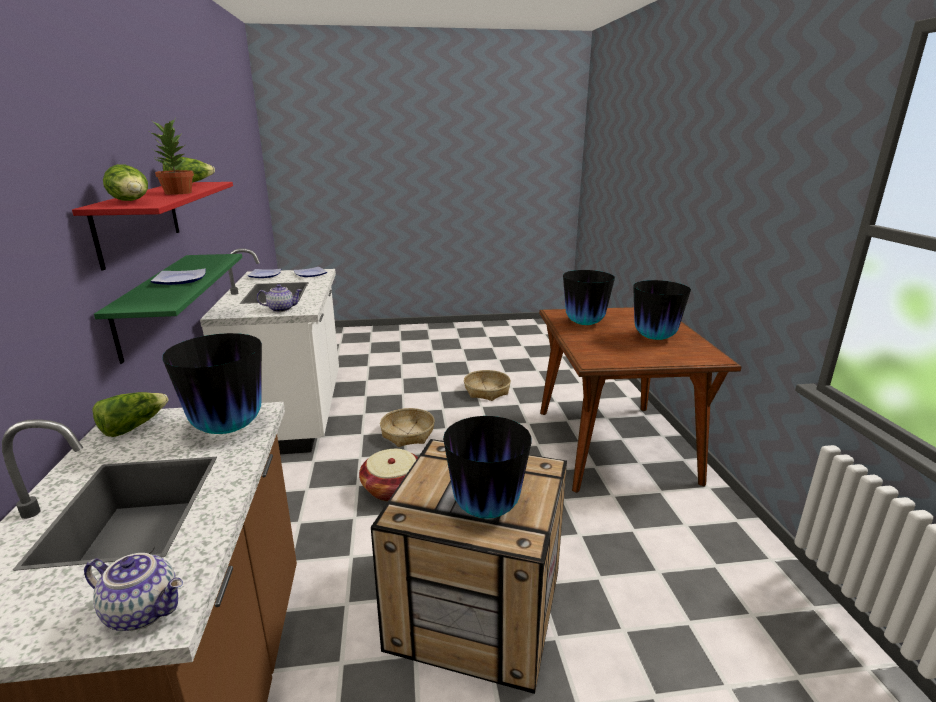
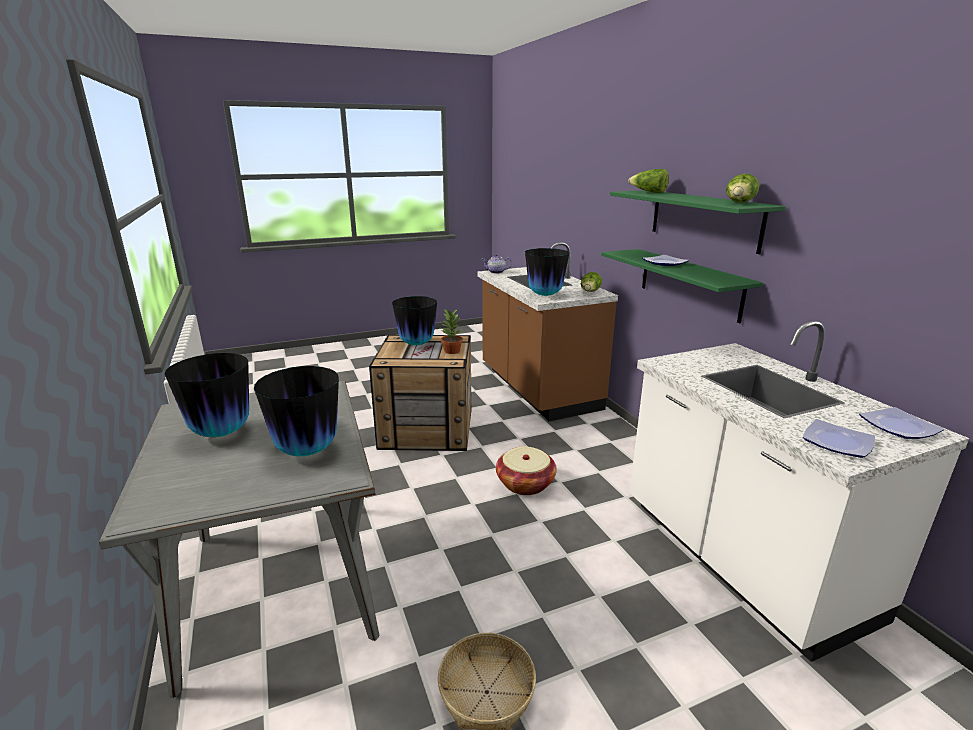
camera: 165 degrees right, 0 degrees up
(139, 221) = (704, 219): red shelf -> green shelf
(179, 193) = (672, 197): potted plant -> potted plant (451, 351)
(282, 309) = (690, 361): teapot -> none
(408, 434) = (558, 551): basket -> none
(613, 444) = (280, 583): brown dining table -> grey dining table

